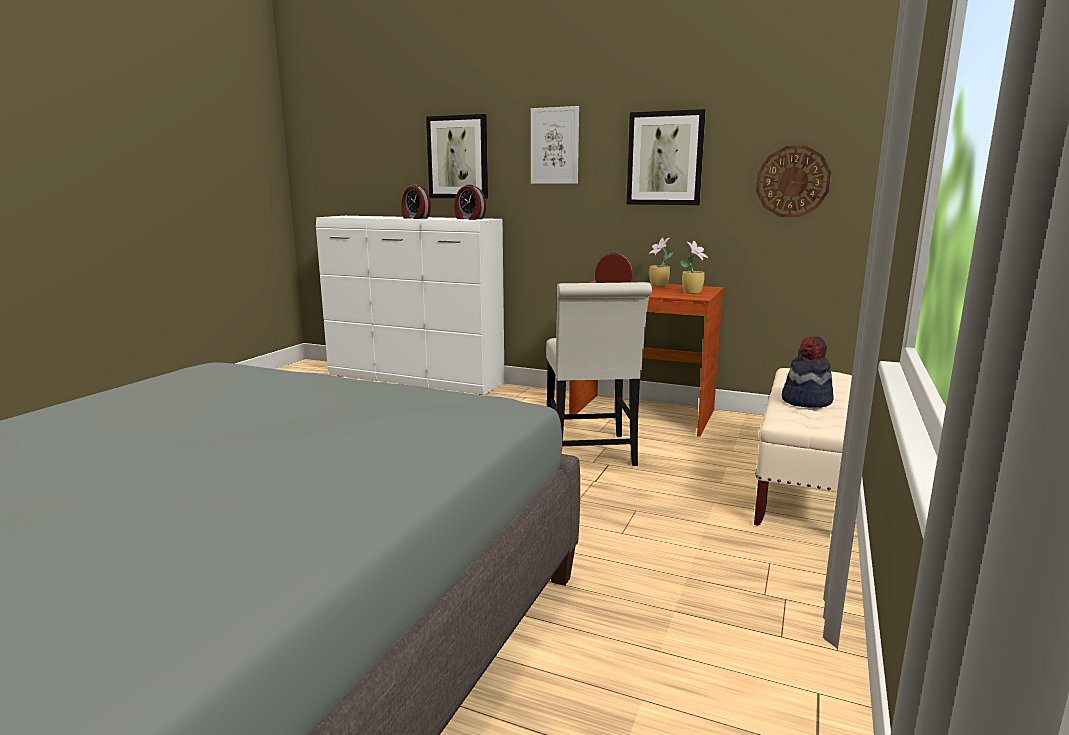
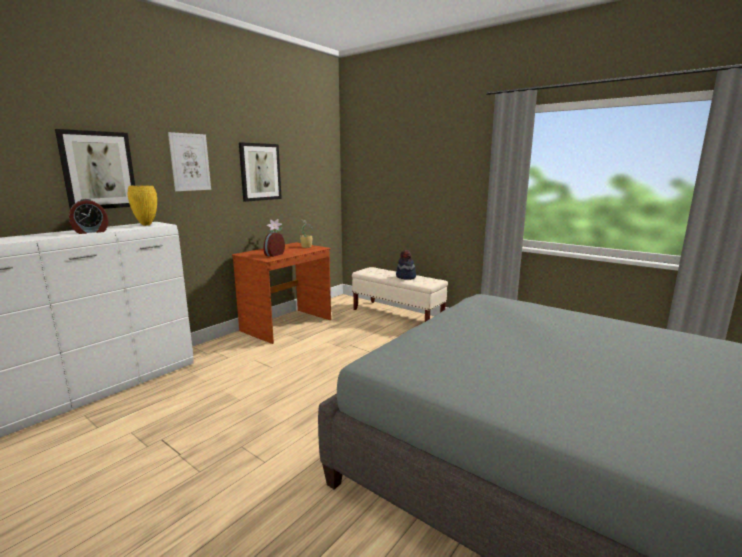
camera: 75 degrees left, 0 degrees up
(469, 219) = (146, 225): alarm clock -> yellow vase
(591, 454) = (334, 347): white chair -> none
(792, 181) = (314, 183): wall clock -> none

